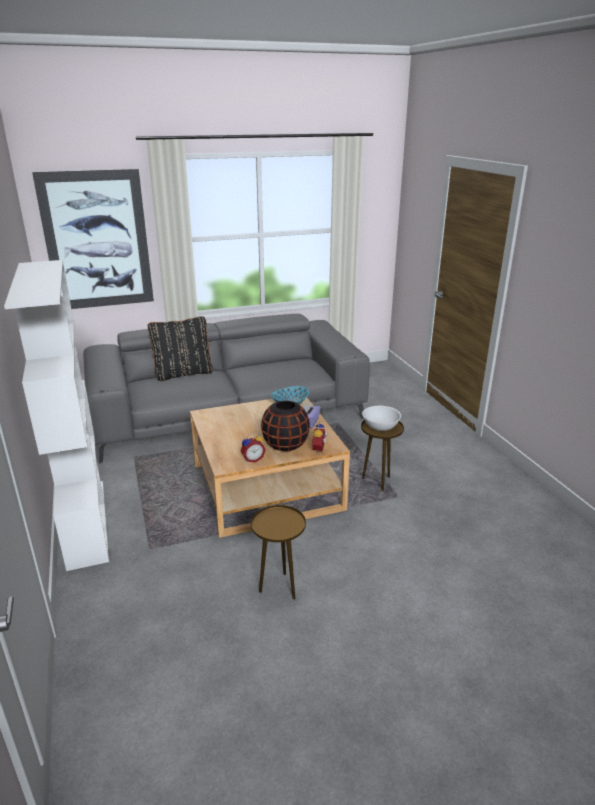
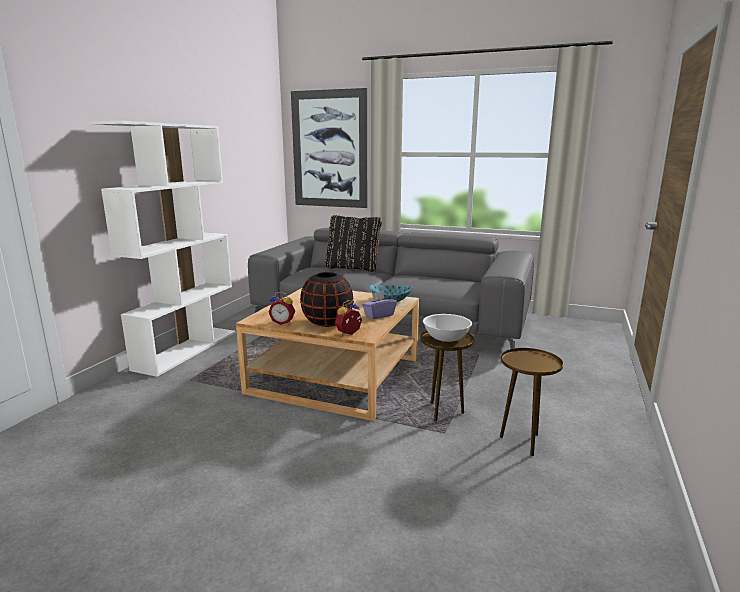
camera: 40 degrees right, 10 degrees down
(279, 587) = (218, 449): brown side table -> brown side table (523, 442)

